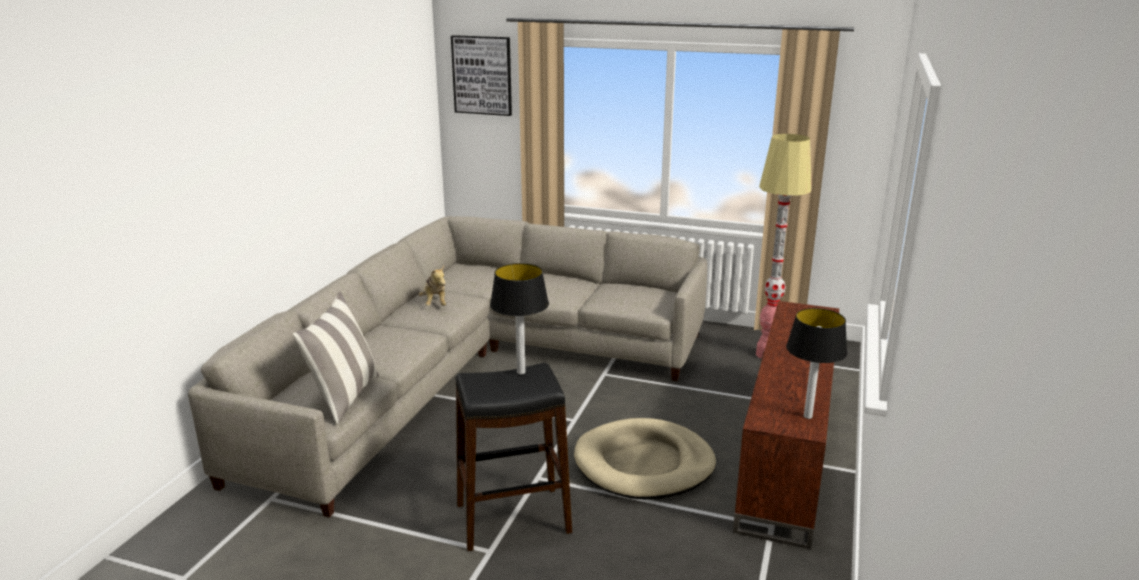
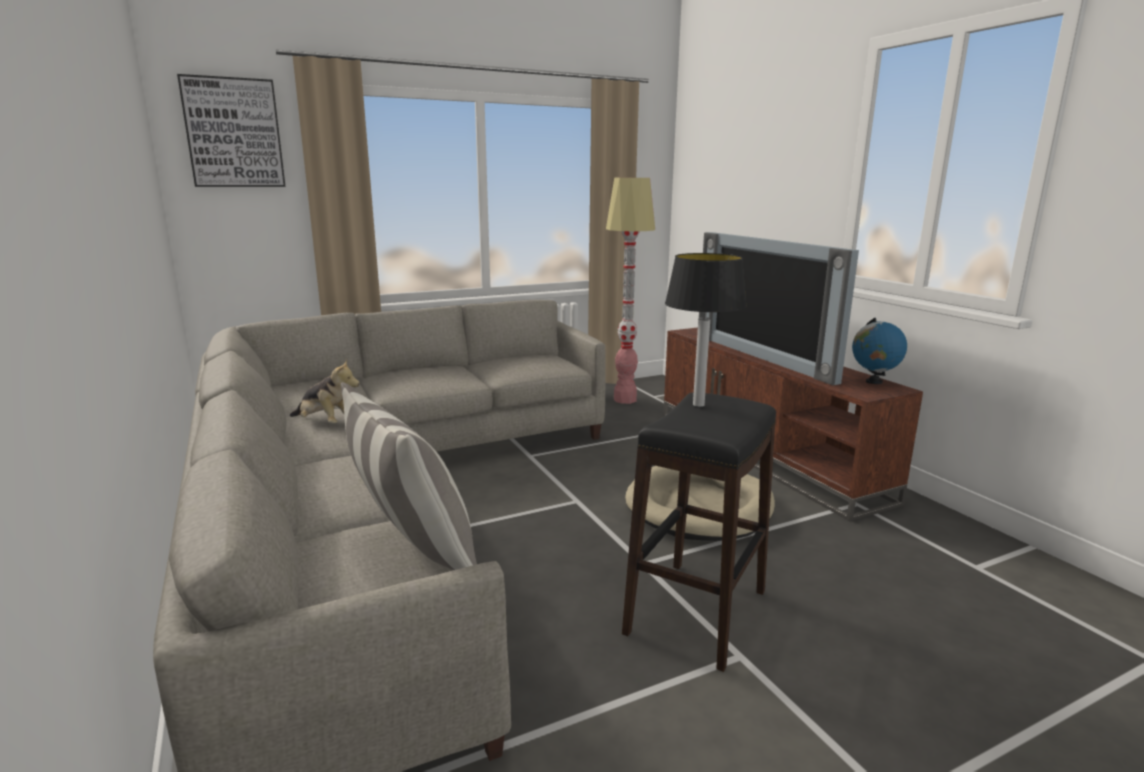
camera: 45 degrees left, 5 degrees down
(787, 357) = (766, 356): none -> television
(807, 416) = (873, 382): table lamp -> globe

